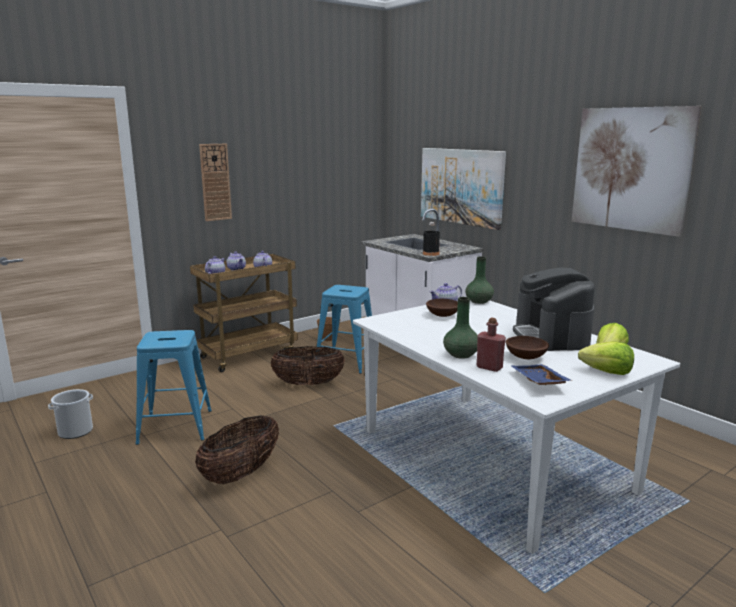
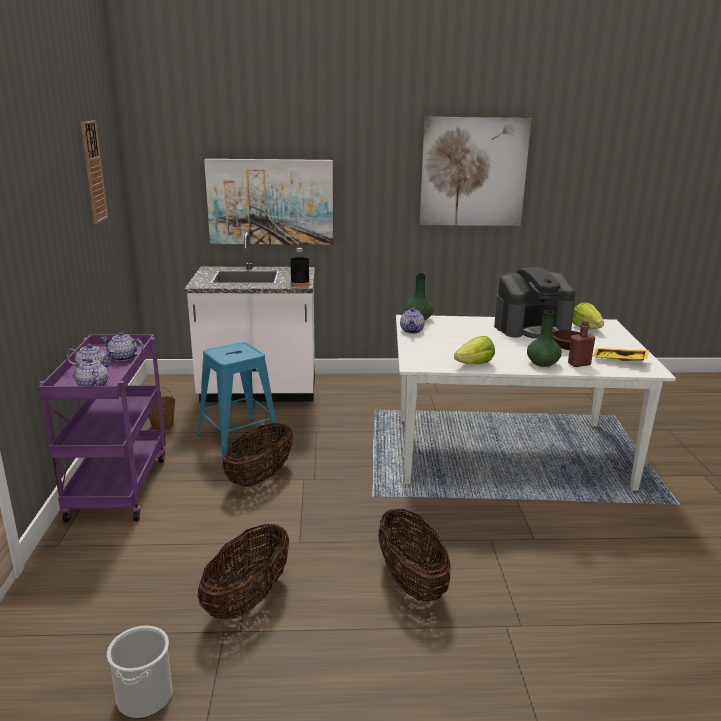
camera: 55 degrees left, 5 degrees up
(175, 427) = (248, 599): blue stool -> basket
(215, 182) = (27, 243): wall clock -> wall clock (93, 172)
(249, 355) = (118, 486): brown cart -> purple cart
(442, 315) = (437, 339): brown bowl -> none
(537, 382) = (619, 361): blue tray -> yellow tray
(551, 336) = (532, 328): coffee machine -> coffee machine turned 45 degrees counterclockwise
(607, 372) = (618, 339): lettuce -> lettuce (475, 364)

